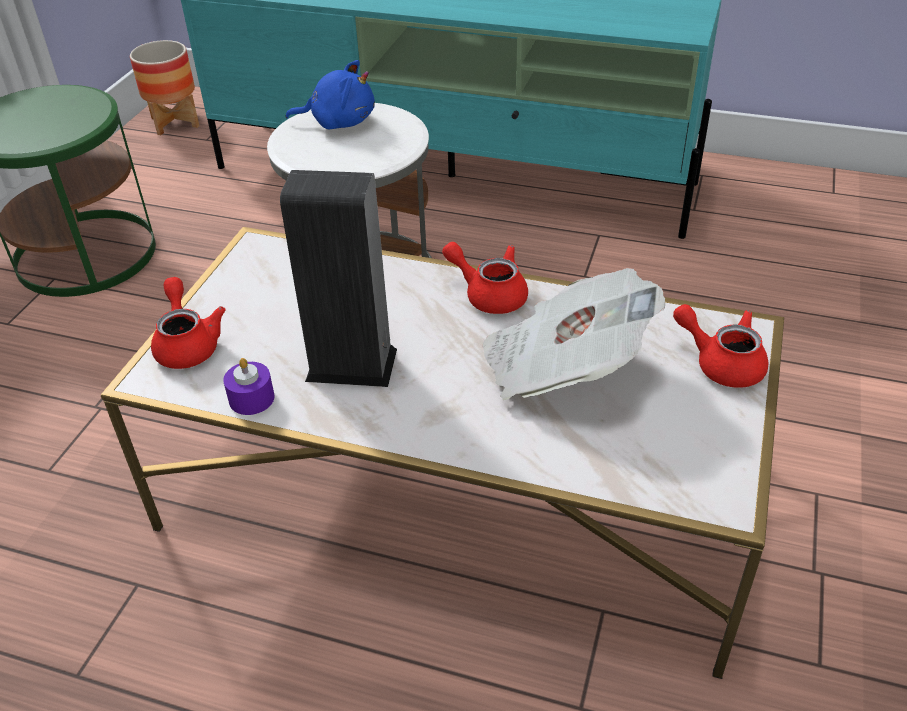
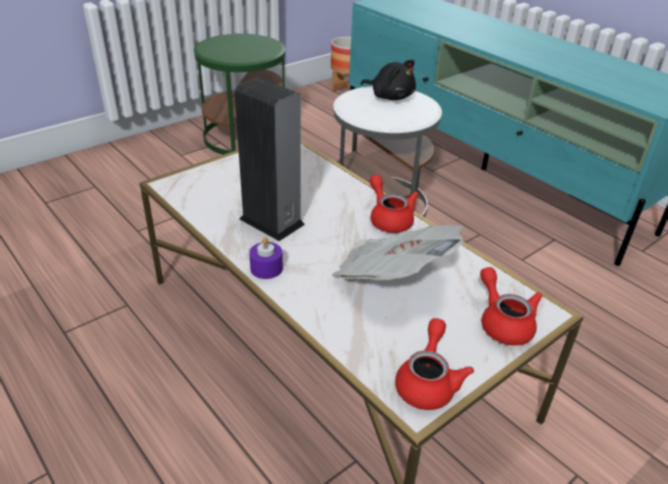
camera: 30 degrees right, 5 degrees down
(188, 344) = (202, 176): red teapot -> red teapot (428, 382)
(251, 398) = (204, 215): purple candle -> purple candle (266, 268)
(339, 122) = (390, 97): blue plush toy -> black plush toy

